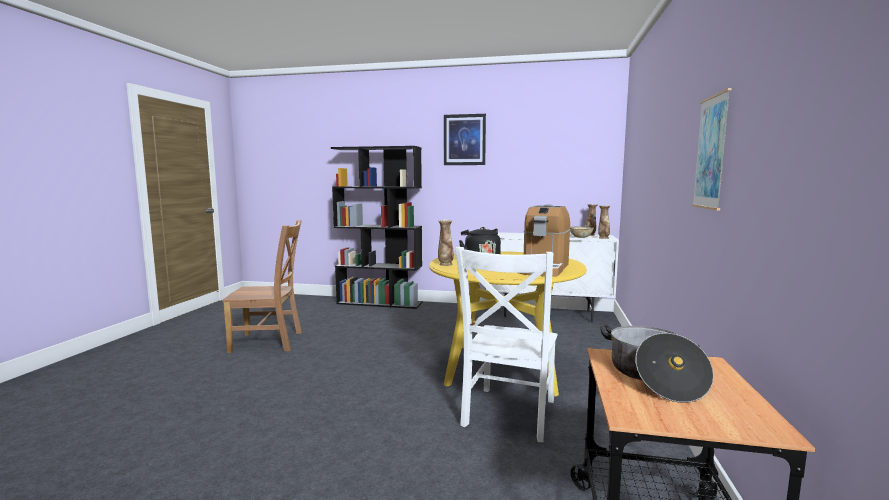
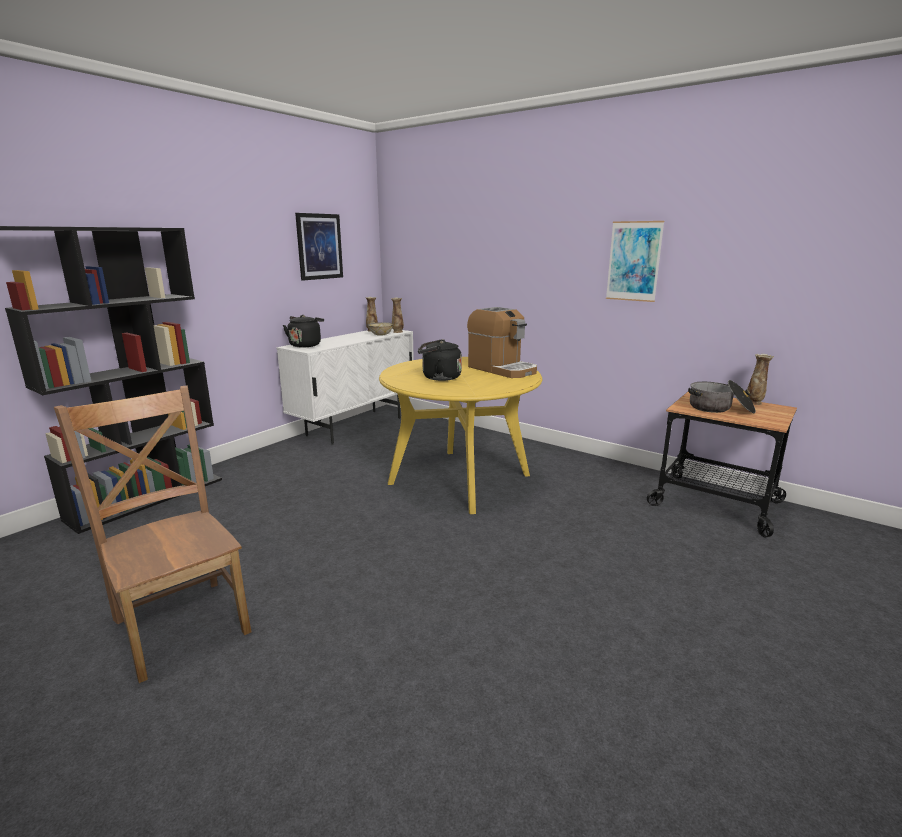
camera: 65 degrees left, 10 degrees up
(270, 342) = (181, 622): brown chair -> brown chair turned 60 degrees counterclockwise
(445, 264) = (443, 390): vase -> vase (754, 403)
(464, 140) = (222, 218): picture -> picture (319, 246)
(507, 233) = (306, 345): none -> black kettle
(508, 415) = (549, 501): white chair -> none

